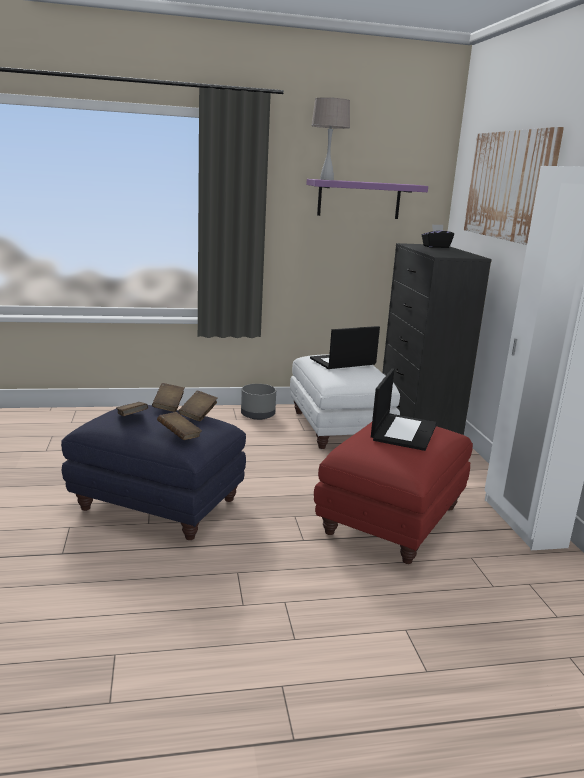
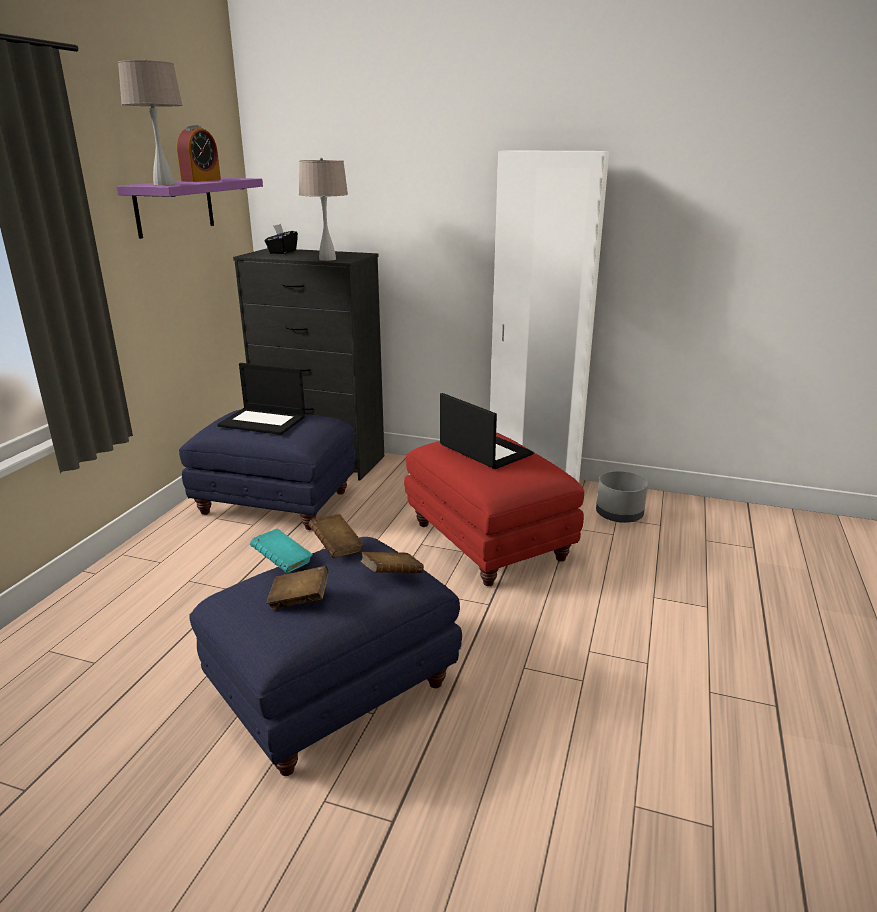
camera: 60 degrees left, 5 degrees up
(168, 406) = (282, 562): brown book -> turquoise book
(258, 415) = (171, 542): grey planter -> grey planter (619, 514)
(339, 429) = (277, 503): white ottoman -> blue ottoman
(342, 362) = (264, 421): laptop -> laptop turned 75 degrees counterclockwise
(375, 182) = (201, 180): none -> alarm clock
(435, 253) = (328, 259): none -> beige table lamp
(509, 185) = (375, 170): picture -> none

